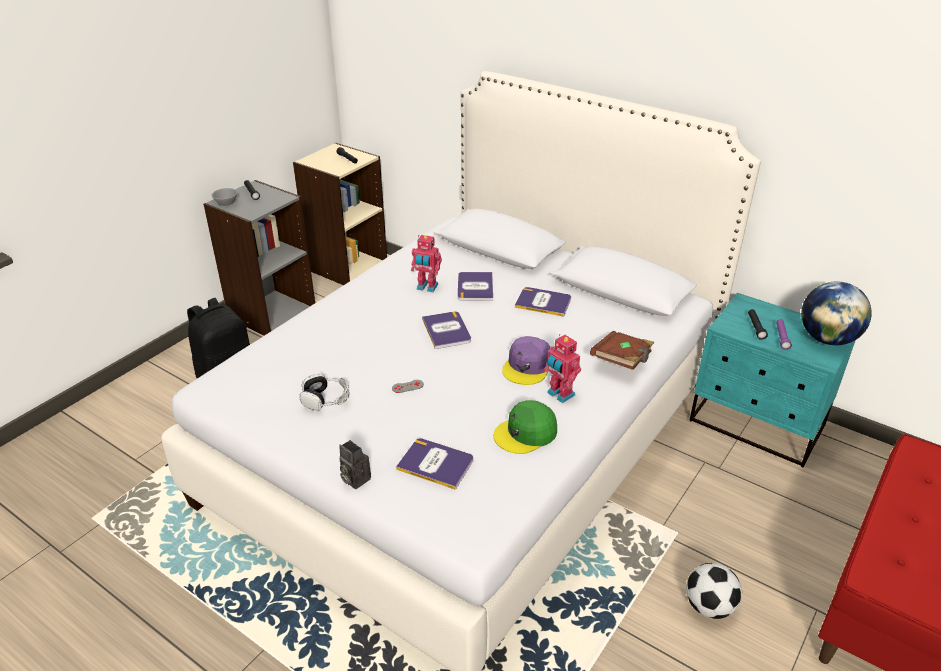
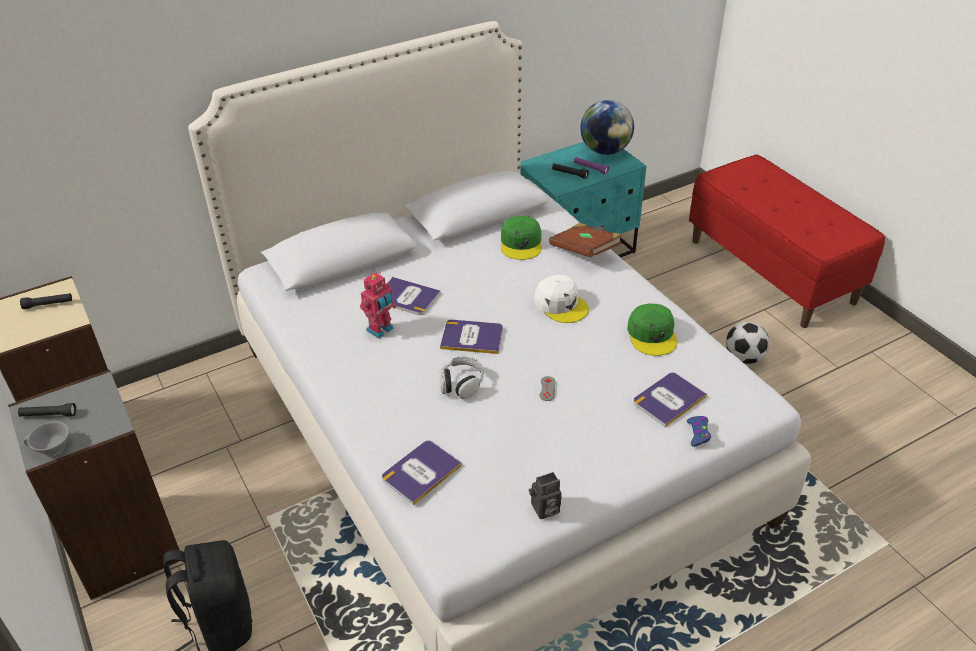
camera: 65 degrees left, 5 degrees up
(325, 399) = (538, 452): headphones -> headphones (461, 383)
(354, 479) = (666, 458): camera -> camera (544, 510)
(398, 494) = (698, 433): none -> blue game controller
(528, 366) = (561, 304): purple cap -> white cap
(543, 302) = (466, 263): book -> book (421, 472)
(559, 394) = (611, 299): toy robot -> none
(598, 322) = (521, 243): none -> green cap

